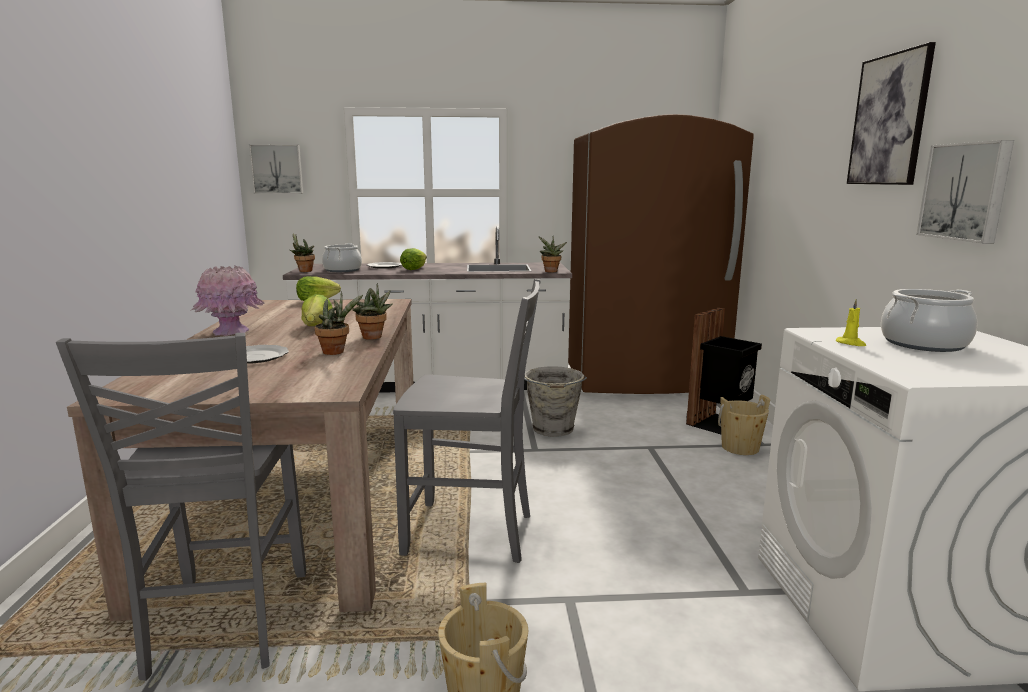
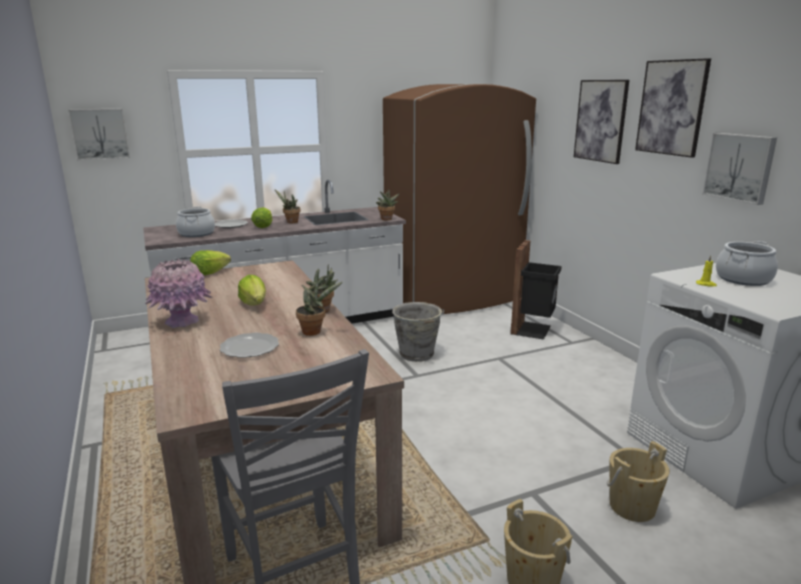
camera: 20 degrees left, 5 degrees up
(304, 271) = (159, 238): potted plant -> potted plant (290, 222)
(472, 534) = (425, 458): grey chair -> none
(740, 447) = (559, 348): beige bucket -> beige bucket (632, 507)
(815, 151) = (601, 121): none -> picture

